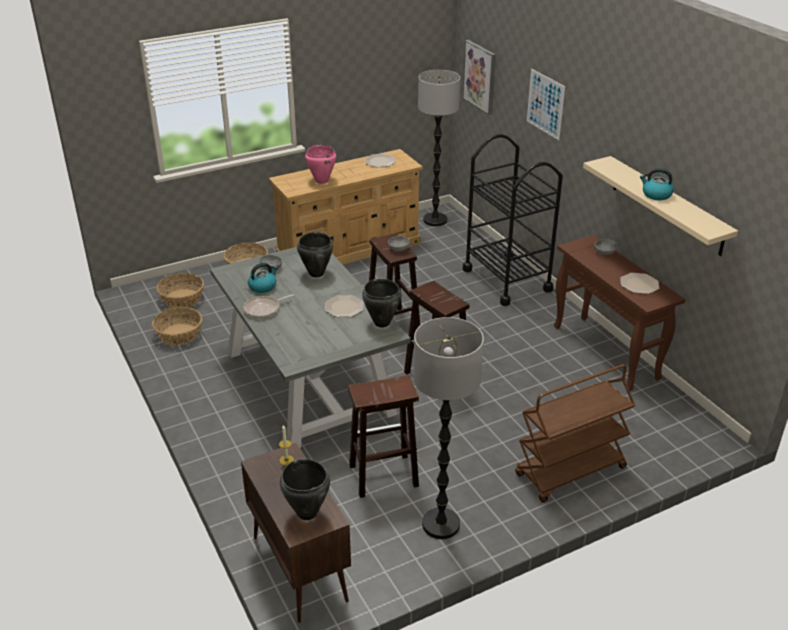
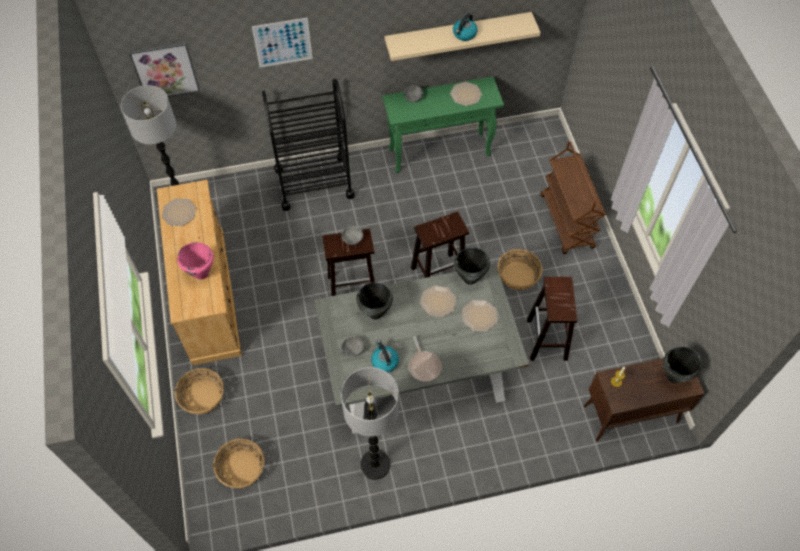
camera: 75 degrees left, 25 degrees up
(179, 334) = (307, 476): basket -> basket (517, 276)
(336, 335) = (479, 316): none -> plate
(440, 524) = (603, 315): floor lamp -> floor lamp (375, 465)
(606, 353) = (440, 152): brown console table -> green console table

